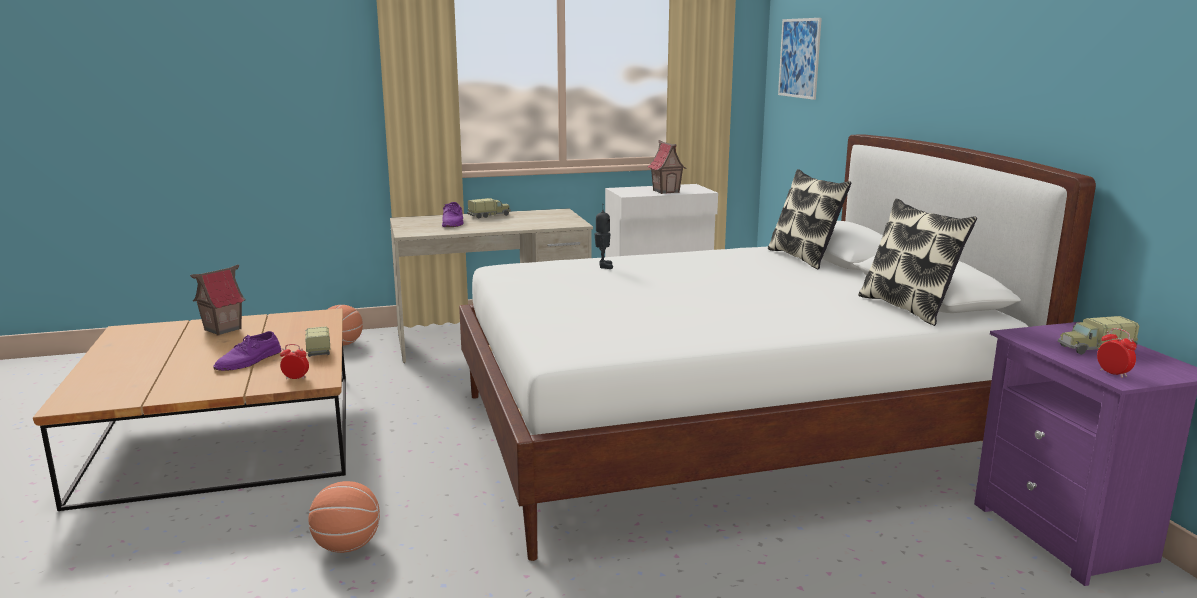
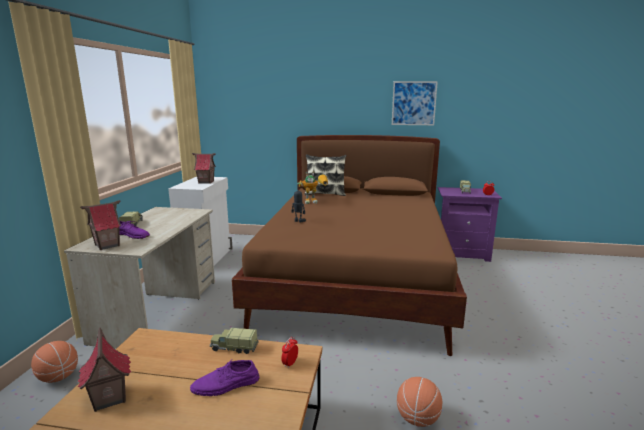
camera: 65 degrees left, 0 degrees up
(249, 361) = (225, 385): purple shoe -> purple shoe turned 105 degrees clockwise
(413, 223) = (107, 245): none -> toy house
(723, 435) = (356, 280): white bed -> brown bed
(738, 260) = (315, 201): none -> toy robot
(799, 58) = (234, 102): picture -> picture (413, 103)
(908, 308) = (408, 197): pillow -> none

